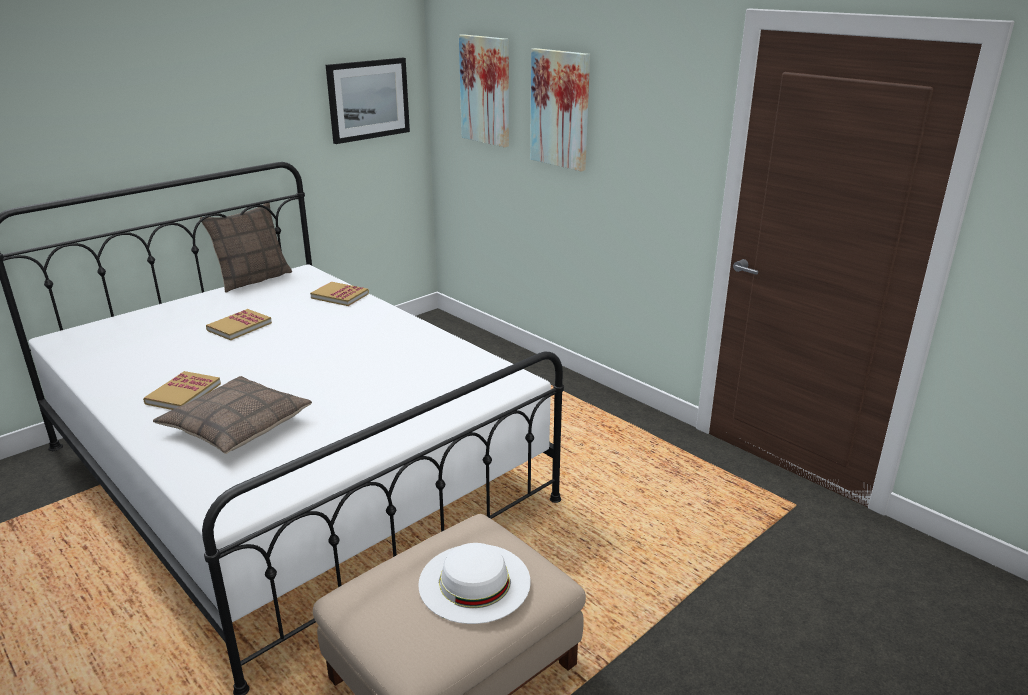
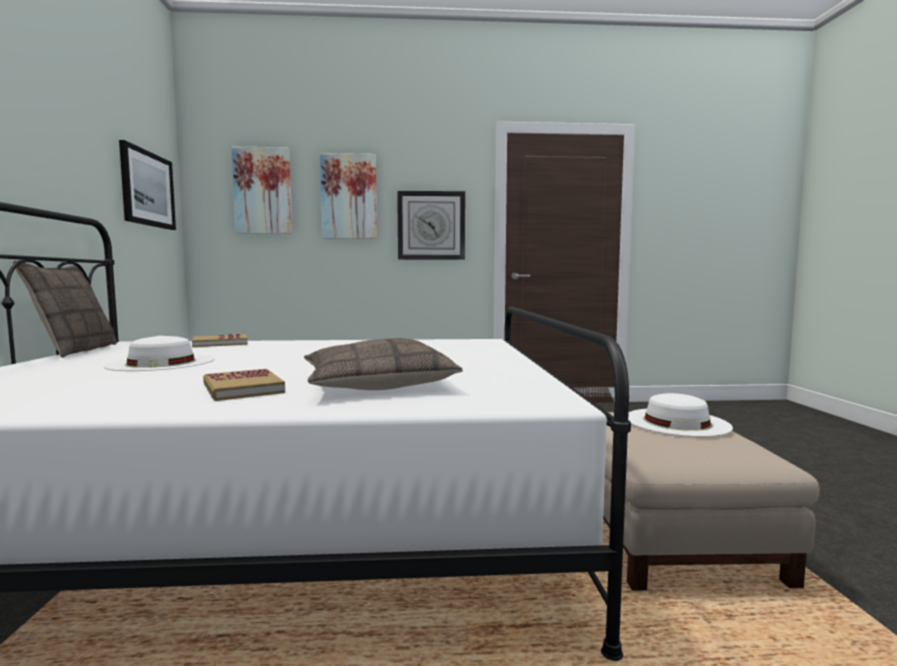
camera: 50 degrees left, 20 degrees down
(239, 326) = (161, 363): book -> white hat
(644, 165) = (431, 225): none -> wall clock

